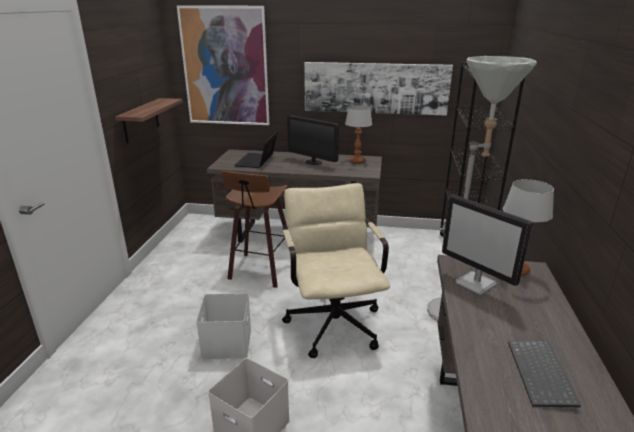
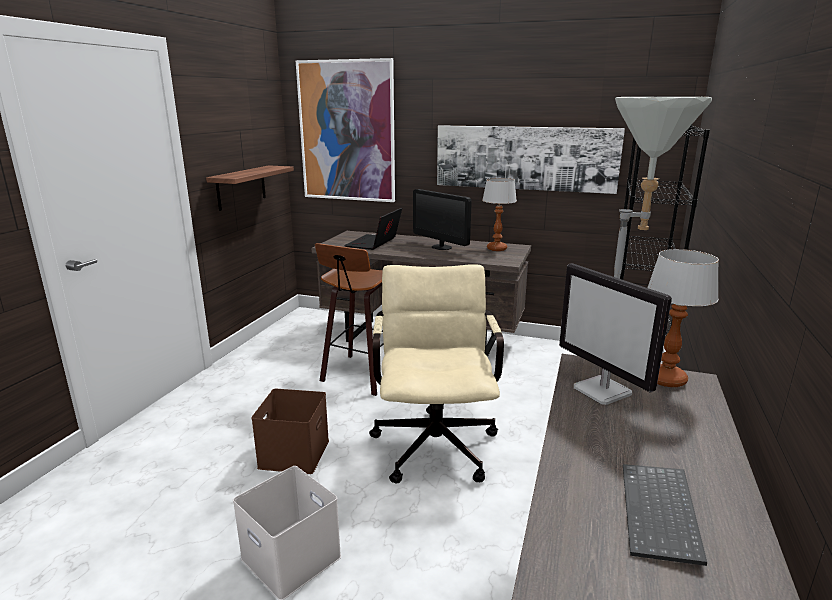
camera: 10 degrees right, 5 degrees down
(226, 343) = (293, 453): white storage box -> brown storage box

